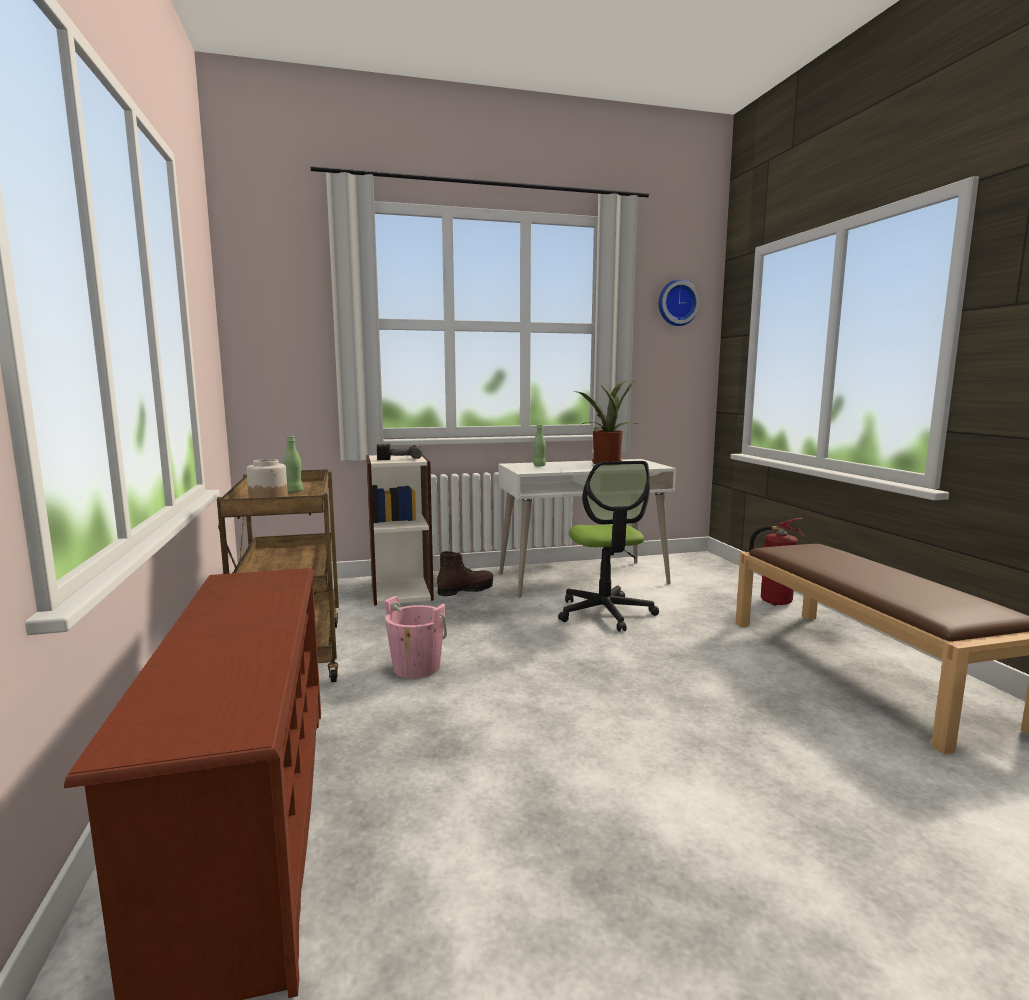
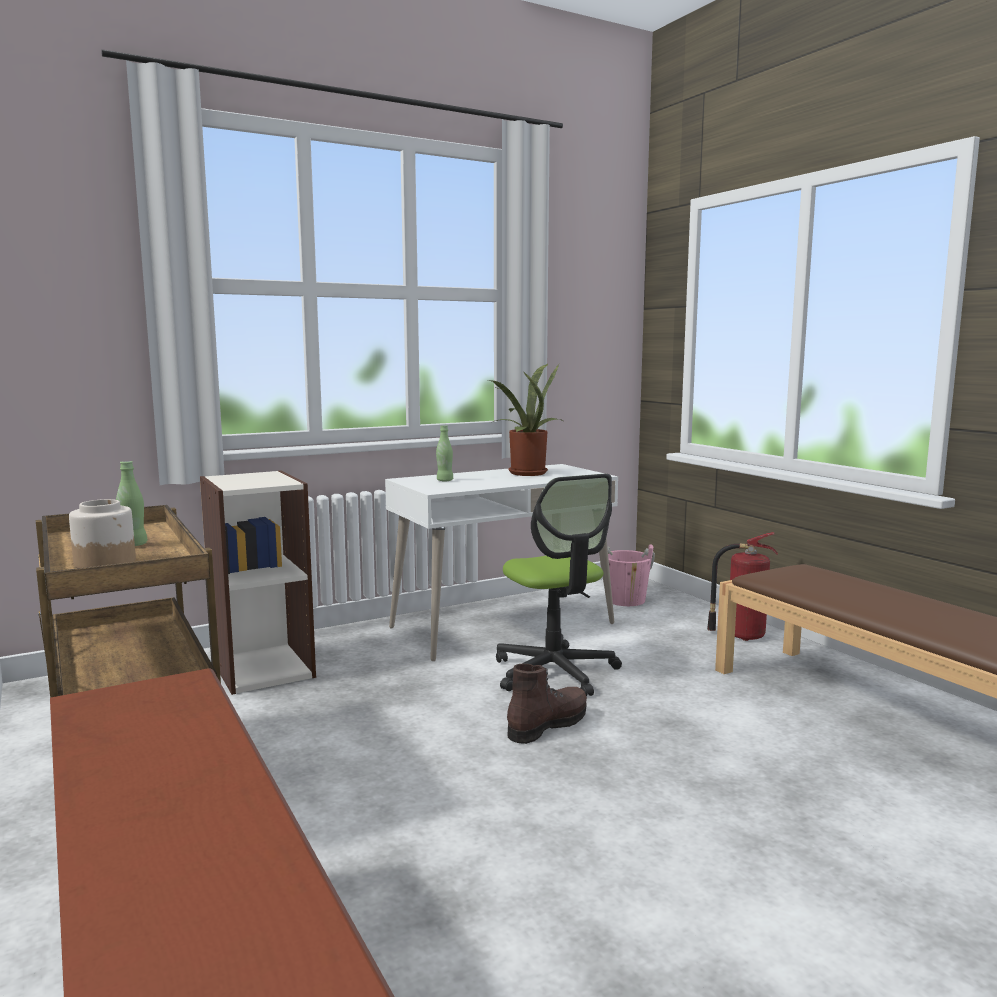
camera: 15 degrees left, 0 degrees up
(400, 458) = (258, 480): power drill -> none
(416, 667) = (340, 786): pink bucket -> pink bucket (625, 600)
(465, 590) = (354, 657): brown boot -> brown boot (547, 725)
(677, 303) = (594, 264): wall clock -> none

